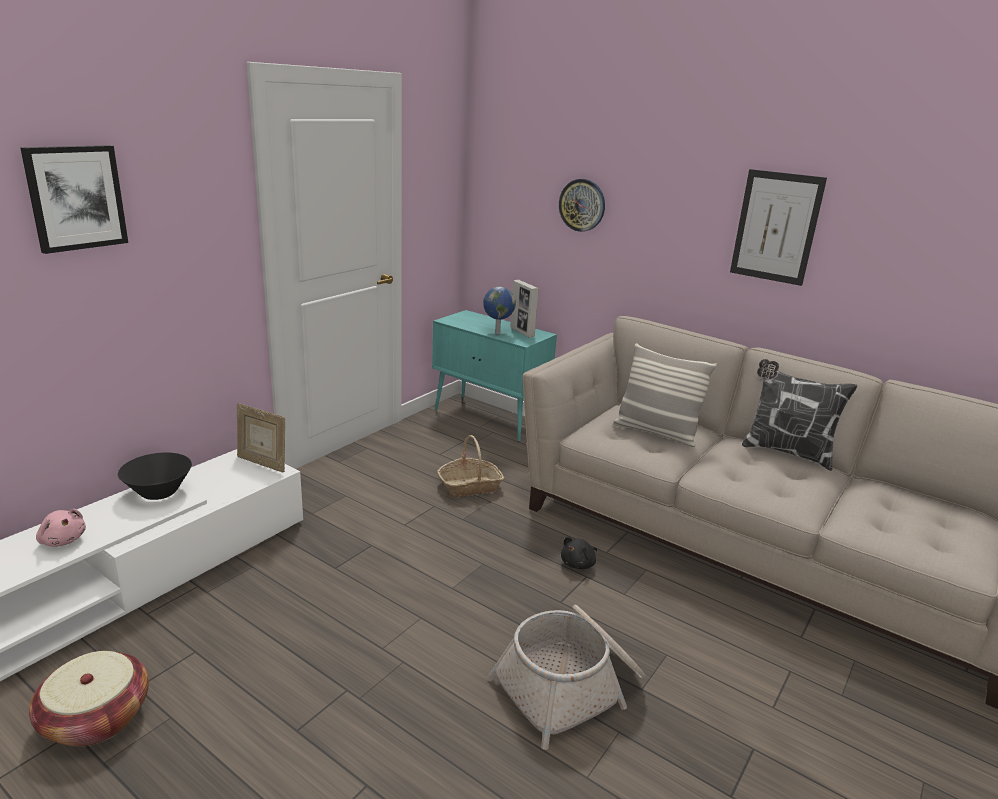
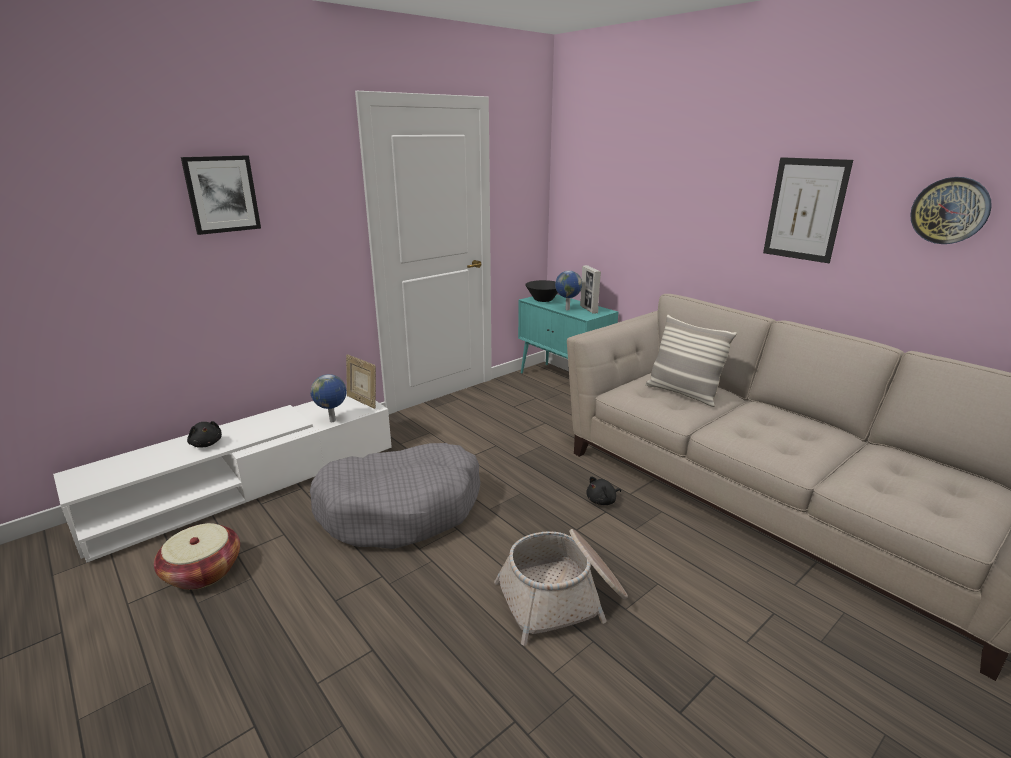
camera: 15 degrees right, 0 degrees up
(63, 540) = (206, 443): pink plush toy -> black plush toy
(159, 492) = (282, 416): black bowl -> black bowl (543, 300)
(232, 493) = (333, 421): none -> globe
(342, 599) = (401, 508): none -> grey dog bed
(470, 486) = (530, 432): basket -> none
(582, 205) = (638, 199): wall clock -> wall clock (950, 210)
(786, 452) = (803, 416): pillow -> none

